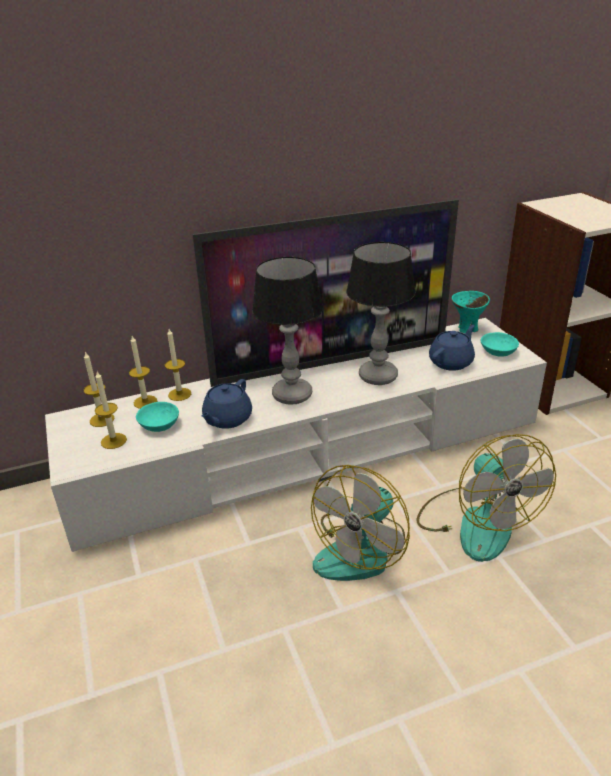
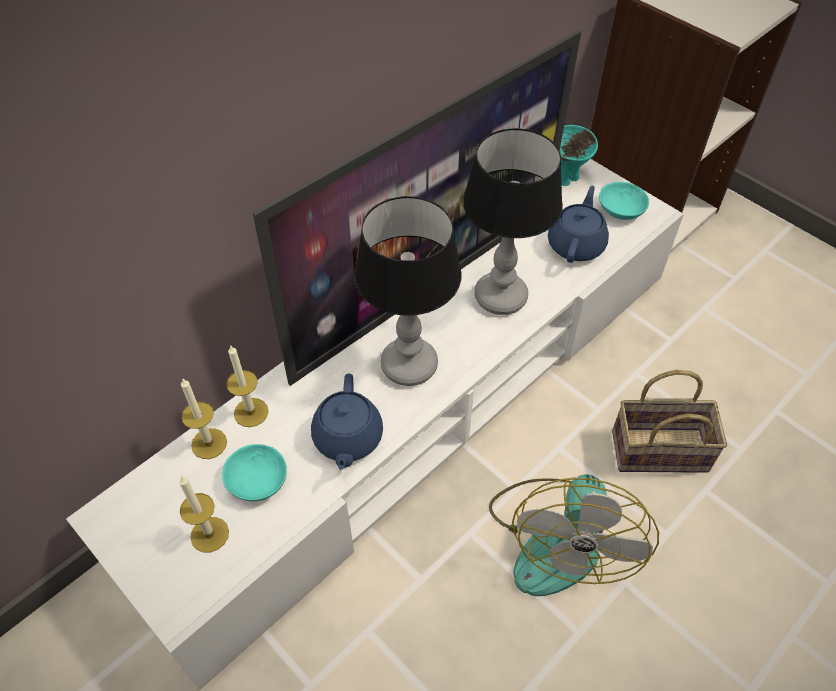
camera: 25 degrees left, 20 degrees up
(102, 419) = (165, 499): candle -> none
(476, 522) = (661, 449): fan -> basket

